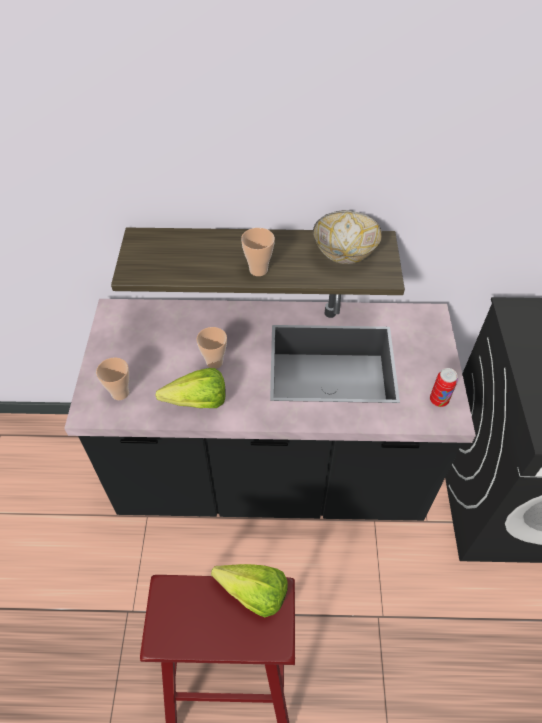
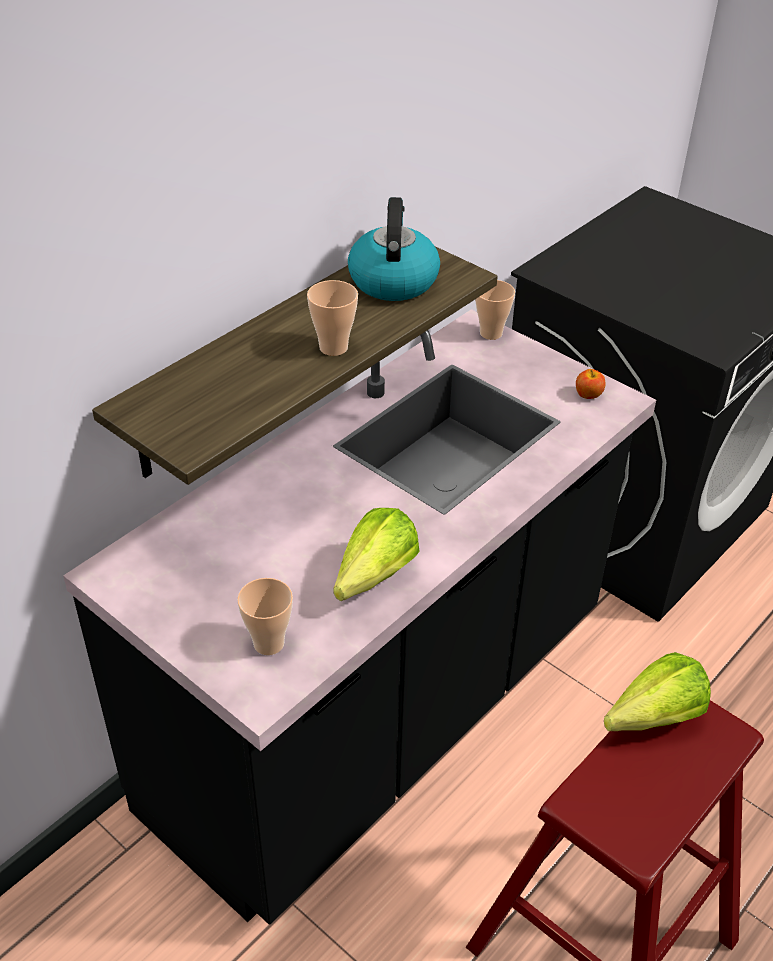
camera: 50 degrees left, 10 degrees down
(214, 362) = (328, 527): cup -> cup (491, 333)
(343, 253) = (393, 280): bowl -> kettle
(438, 400) = (588, 395): can -> apple

